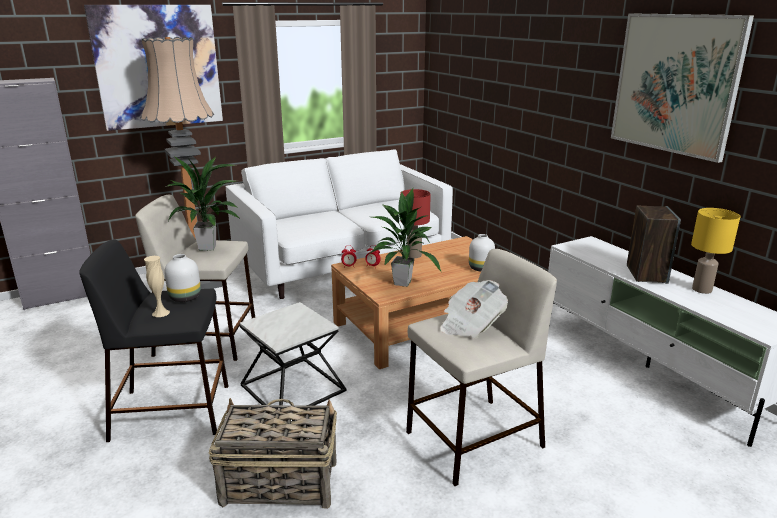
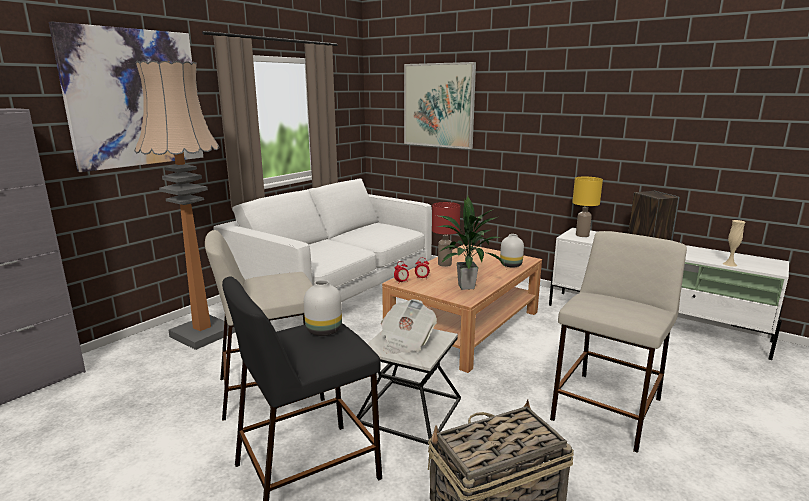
camera: 25 degrees left, 5 degrees down
(161, 313) = (319, 350): beige vase -> beige vase (730, 264)
(208, 248) = (276, 282): potted plant -> none
(470, 325) = (612, 300): newspaper -> newspaper (405, 341)
(675, 84) = (646, 95): picture -> picture (438, 105)
(702, 290) = (696, 250): yellow table lamp -> yellow table lamp (582, 235)

